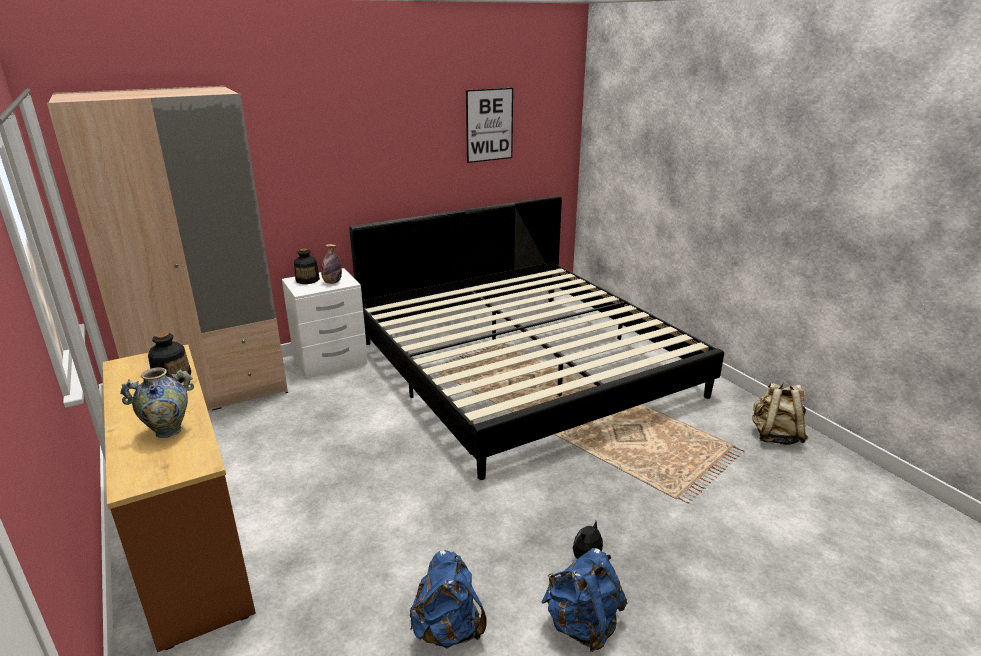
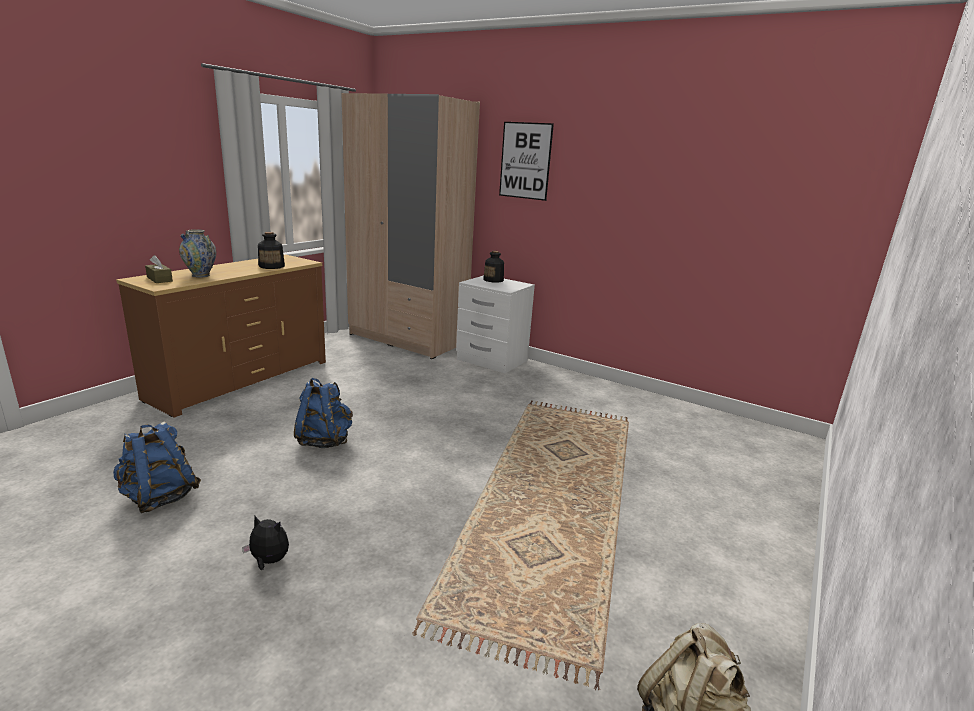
camera: 60 degrees right, 5 degrees down
(156, 464) = (159, 279): none -> brown tissue box
(332, 282) = (500, 286): bottle -> none
(489, 125) = (733, 171): picture -> picture (525, 161)
(524, 367) = (596, 446): bed -> none
(582, 625) = (166, 576): blue backpack -> blue backpack (324, 441)

